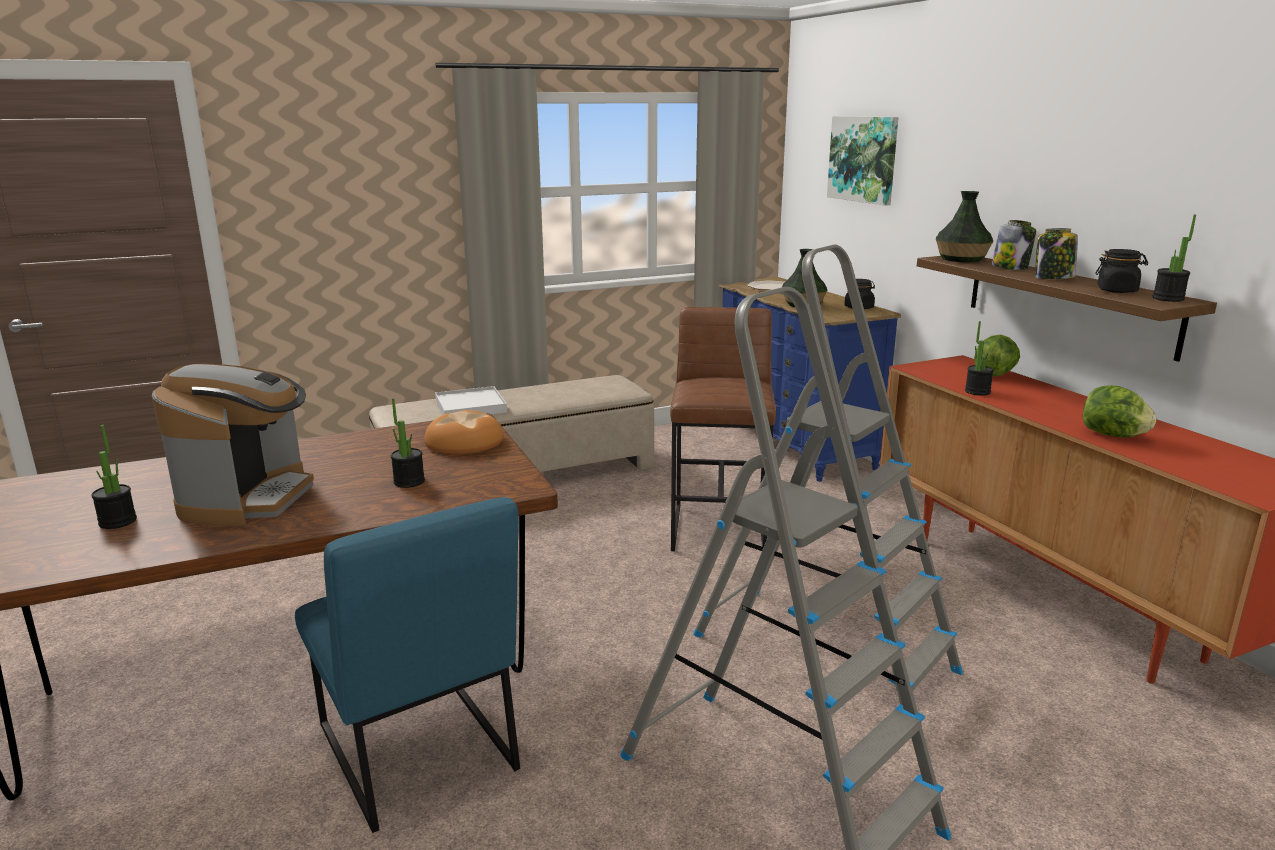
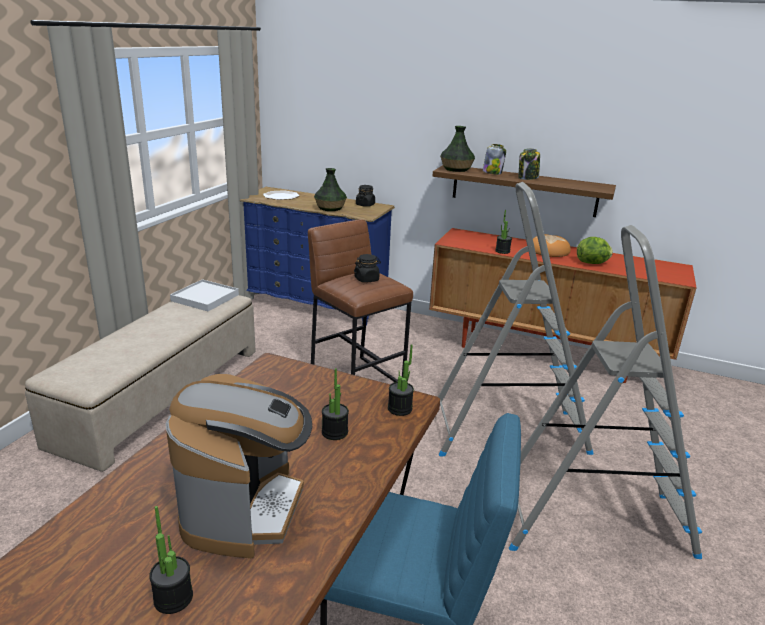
camera: 45 degrees left, 5 degrees up
(249, 498) = (245, 508): coffee machine -> coffee machine turned 45 degrees clockwise
(465, 441) = (301, 383): bread -> bread (549, 250)
(471, 406) = (130, 349): white tray -> white tray (205, 298)
(863, 159) = (347, 100): picture -> none
(994, 374) = (488, 238): lettuce -> none
(1117, 290) = (570, 183): black jar -> black jar (366, 279)
(1168, 298) = (598, 185): potted plant -> potted plant (400, 409)

